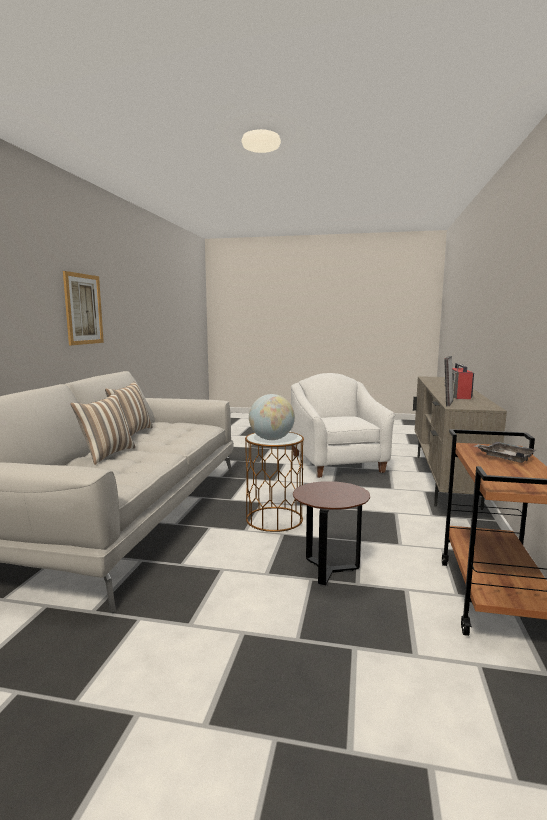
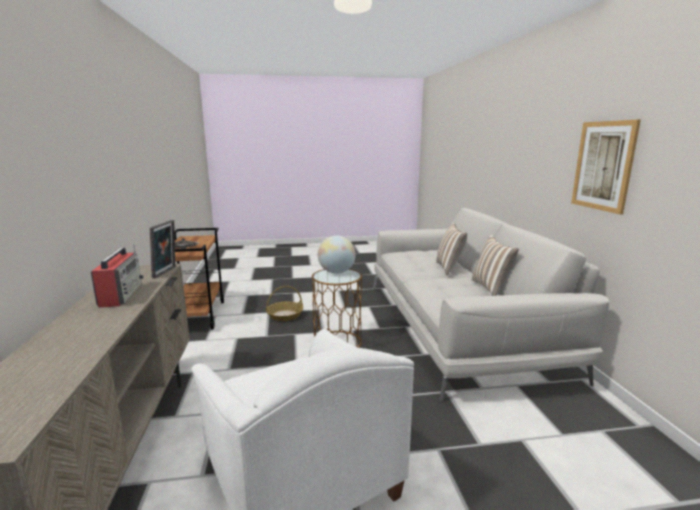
camera: 160 degrees right, 5 degrees up
(329, 571) = (284, 315): brown side table -> basket

